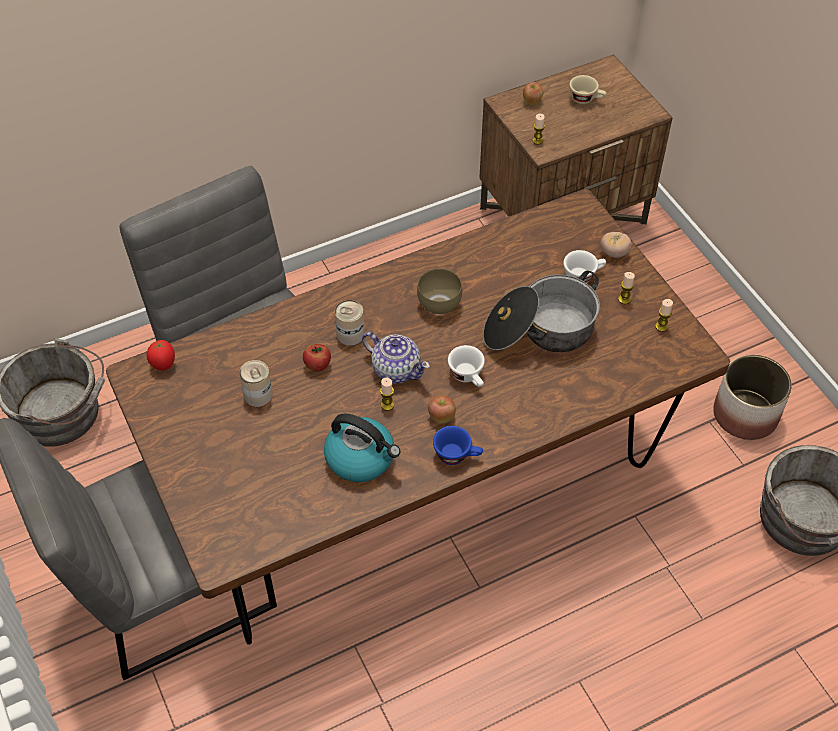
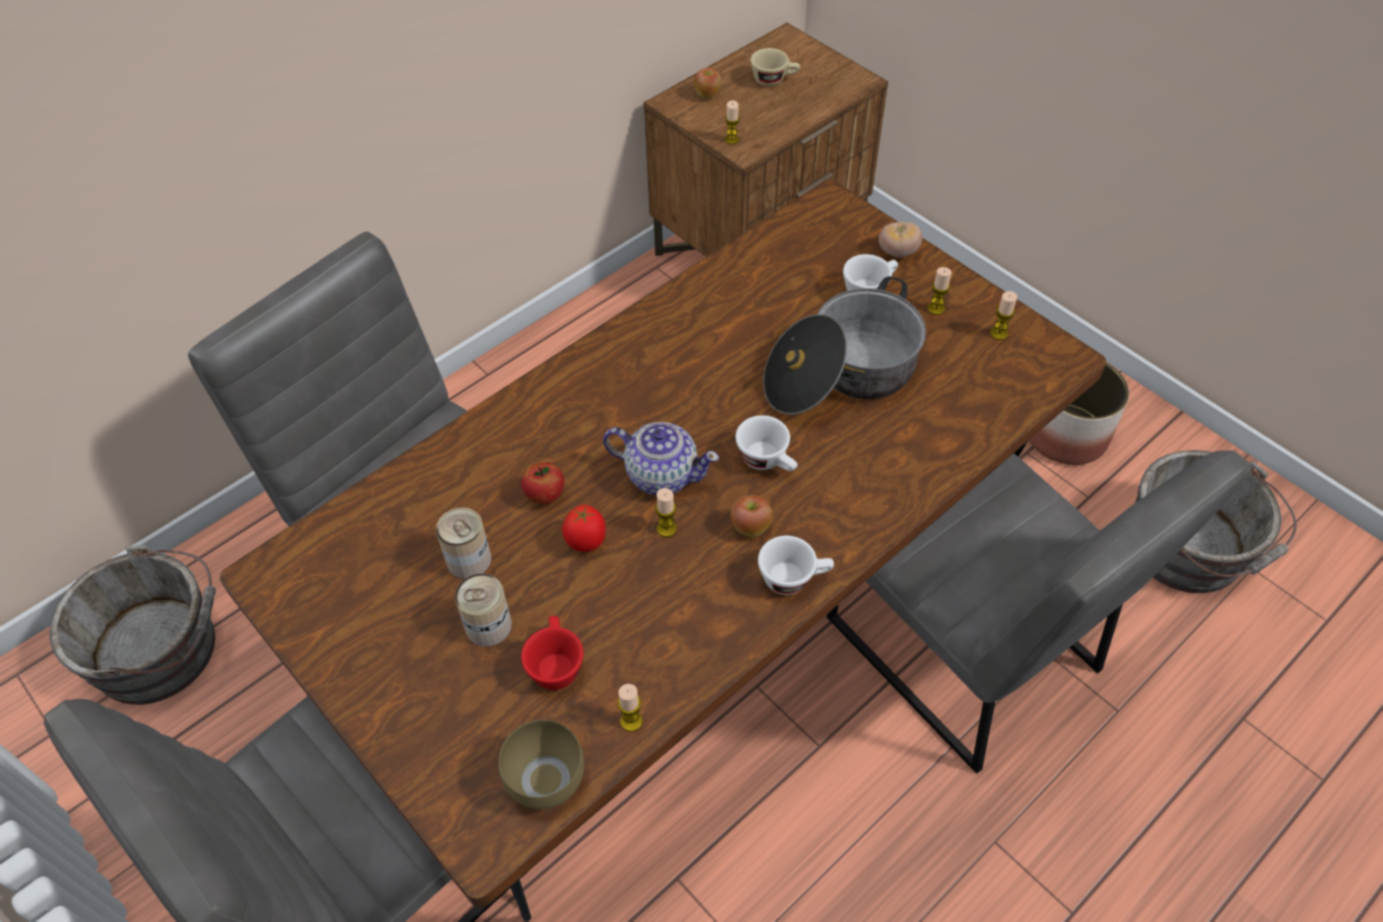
camera: 15 degrees left, 0 degrees up
(164, 365) = (310, 549): tomato -> tomato (586, 543)
(290, 470) = (555, 663): none -> red cup
(325, 515) = (631, 721): none -> candle
(350, 334) = (578, 439): can -> can (488, 625)
(361, 458) = (656, 618): kettle -> none
(437, 305) = (688, 371): brown bowl -> brown bowl (543, 781)
(457, 455) = (794, 578): blue cup -> white cup
(608, 550) = (966, 649): none -> grey chair

